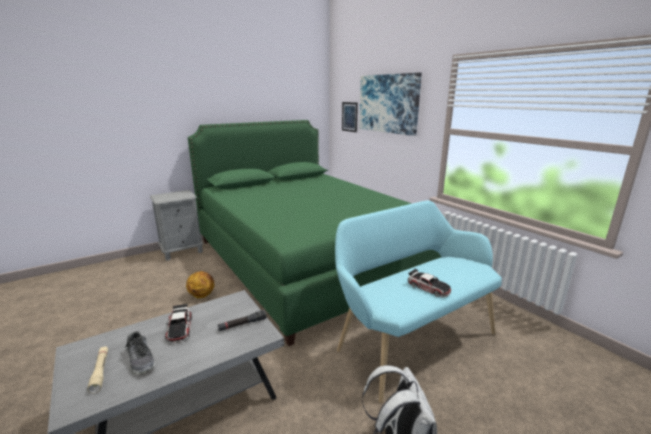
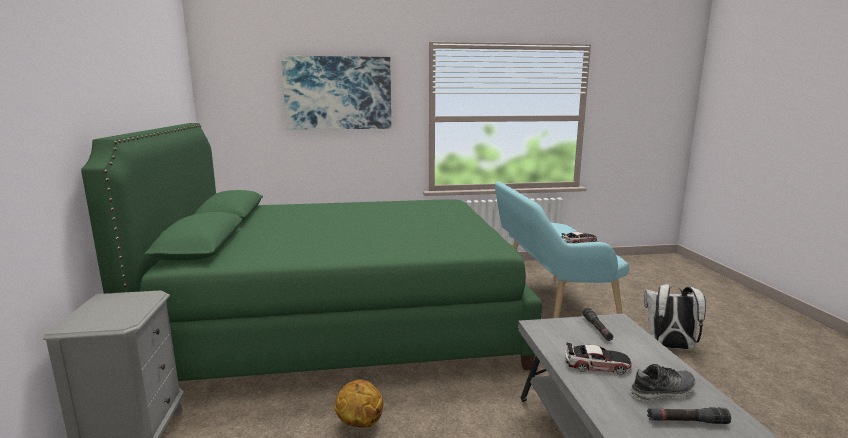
camera: 65 degrees left, 5 degrees down
(100, 372) = (686, 421): beige flashlight -> black flashlight
(349, 117) = (256, 114): picture -> none

